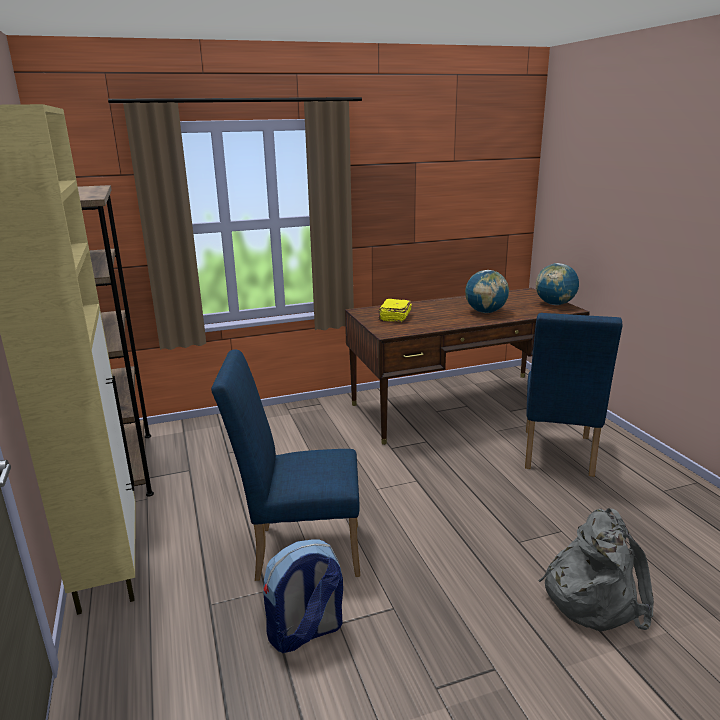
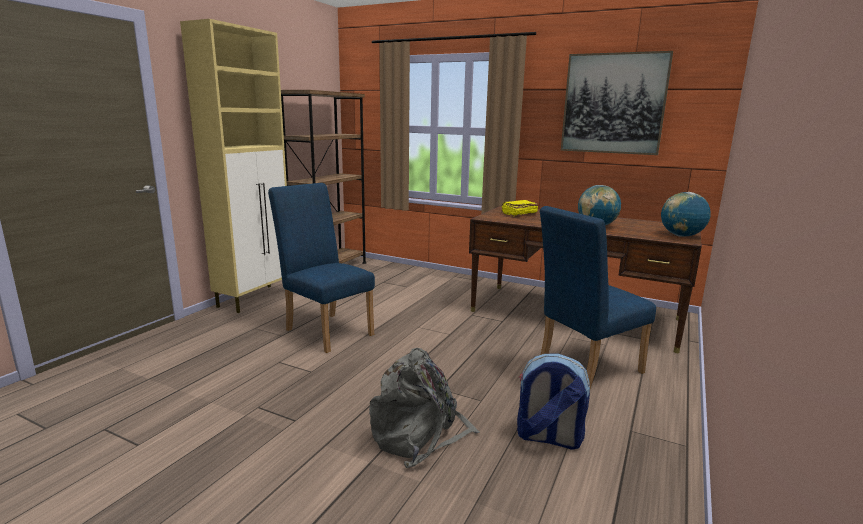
camera: 45 degrees right, 5 degrees down
(305, 632) = (261, 356): backpack -> backpack (548, 437)
(440, 177) = (613, 104): none -> picture

